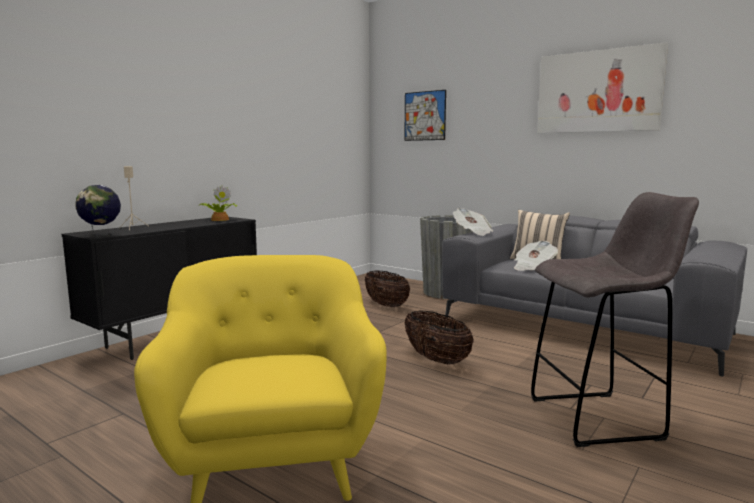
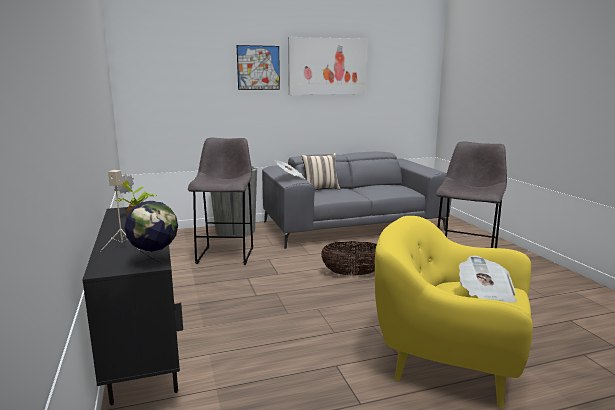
camera: 55 degrees left, 5 degrees up
(386, 305) = (226, 254): basket -> grey stool
(424, 116) = (182, 77): picture -> picture (258, 68)
(533, 267) = (336, 195): newspaper -> newspaper (485, 297)

